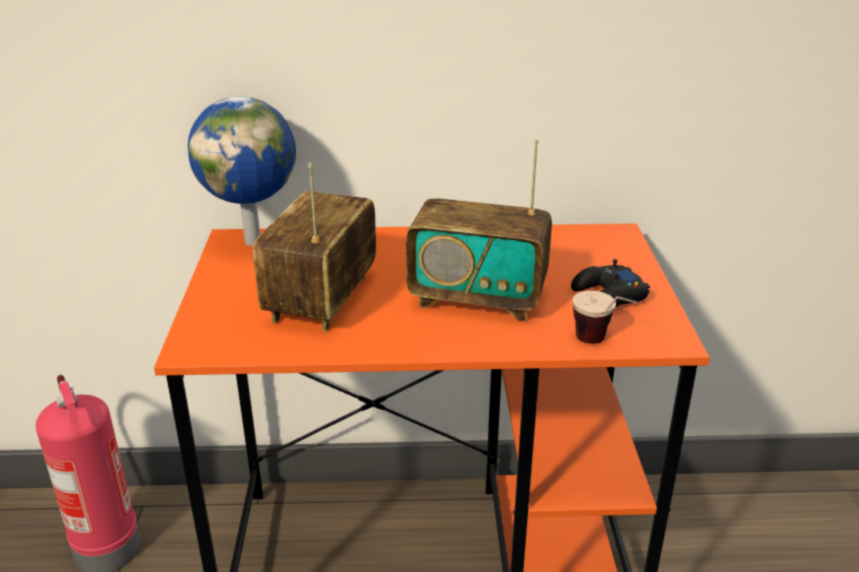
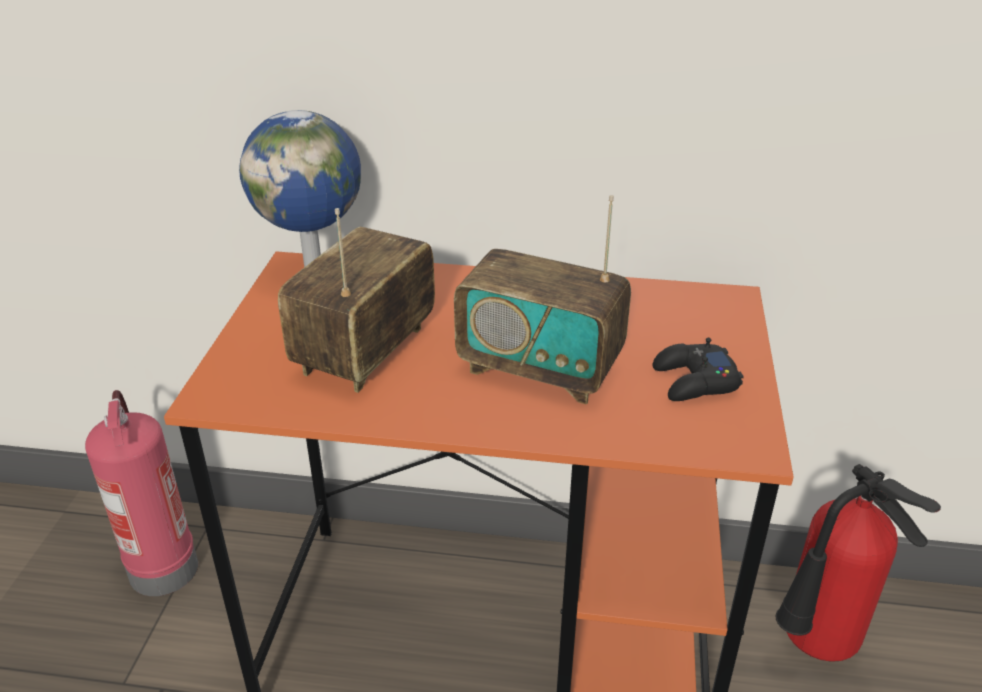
camera: 10 degrees right, 5 degrees up
(601, 345) = (665, 446): cup -> none
(706, 535) = (814, 646): none -> fire extinguisher

